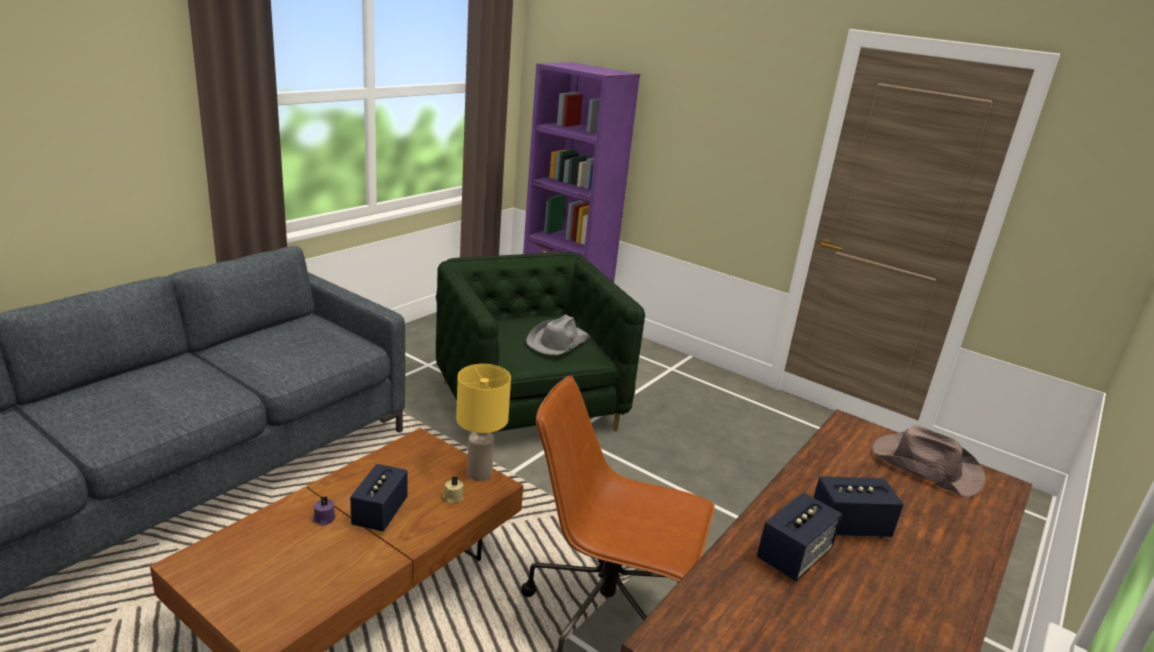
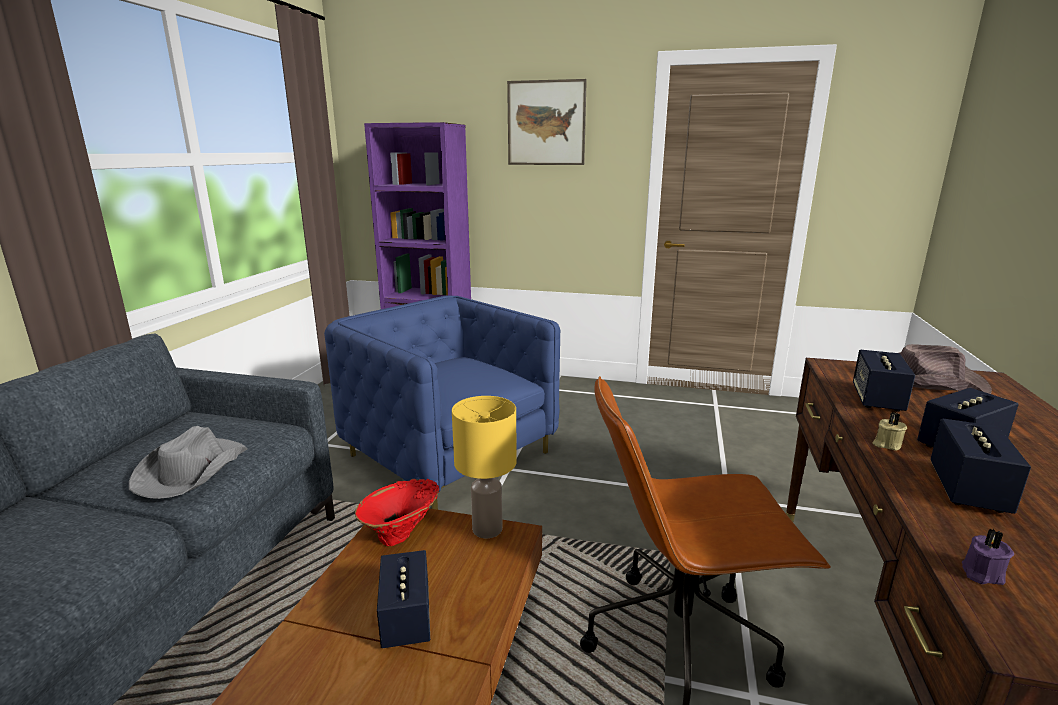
camera: 20 degrees left, 5 degrees down
(323, 519) = (336, 656): purple candle -> purple candle (980, 573)
(415, 457) = (402, 535): none -> red vase
(453, 497) = (479, 566): beige candle -> beige candle (886, 444)
(528, 405) = (450, 454): green armchair -> blue armchair
(558, 342) = (478, 377): grey hat -> grey hat (191, 470)
(720, 87) = (546, 123): none -> picture
(840, 467) = (877, 399): none -> speaker

